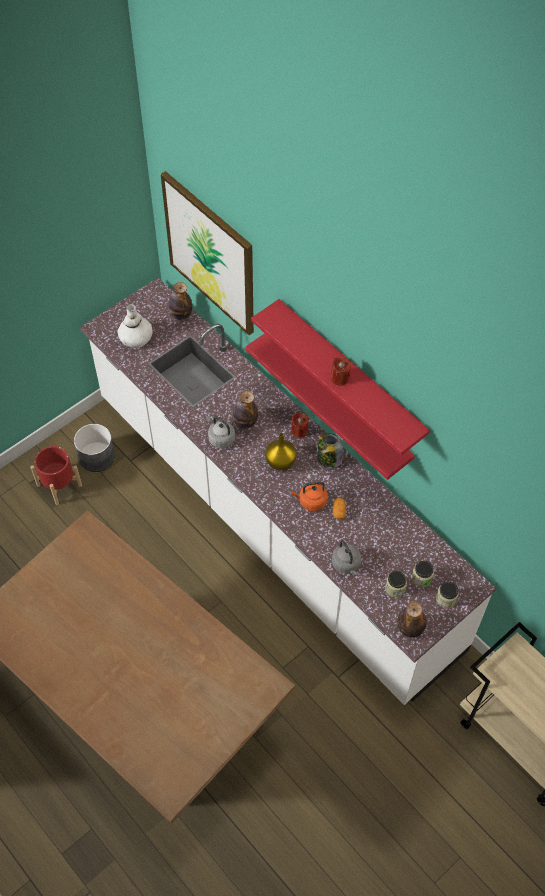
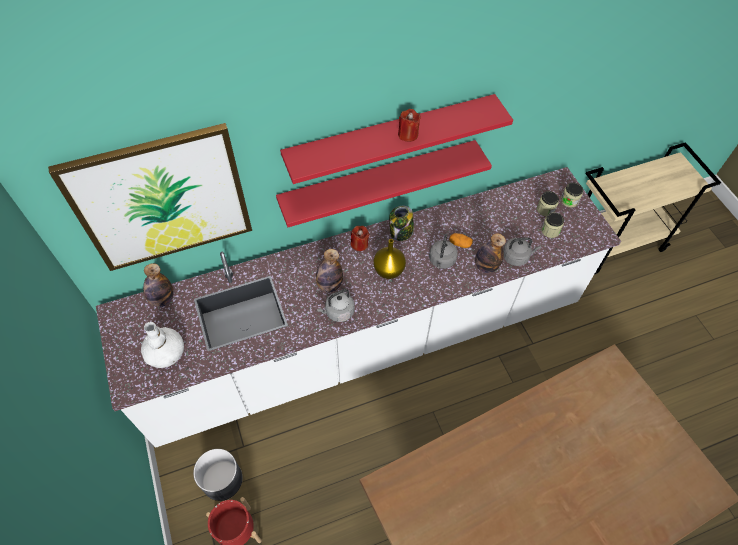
camera: 70 degrees left, 0 degrees up
(311, 501) = (441, 261): orange kettle -> grey kettle
(410, 628) = (591, 234): bottle -> bottle (486, 266)

